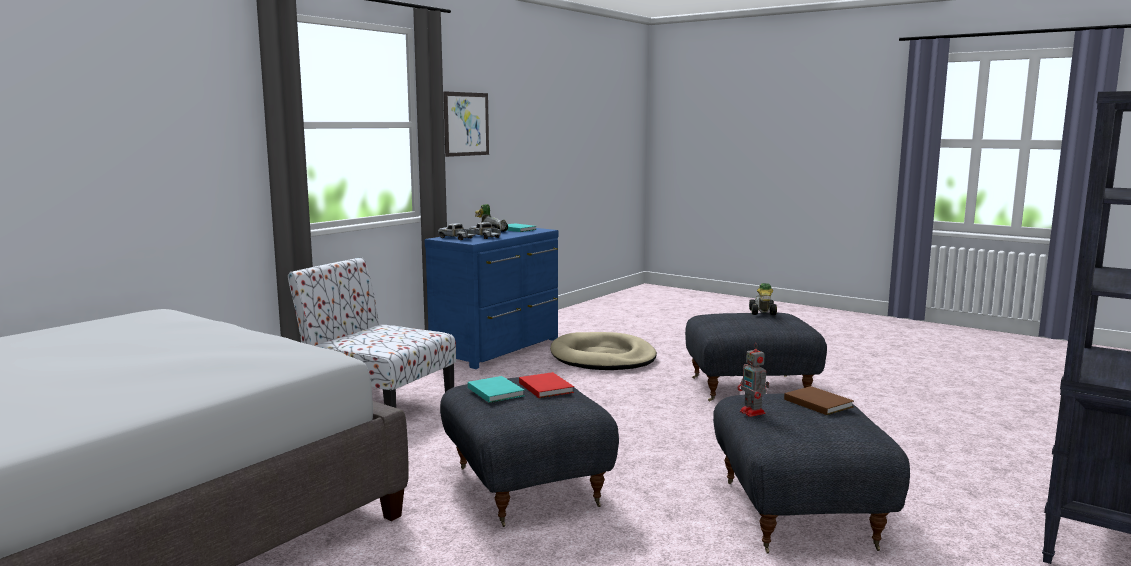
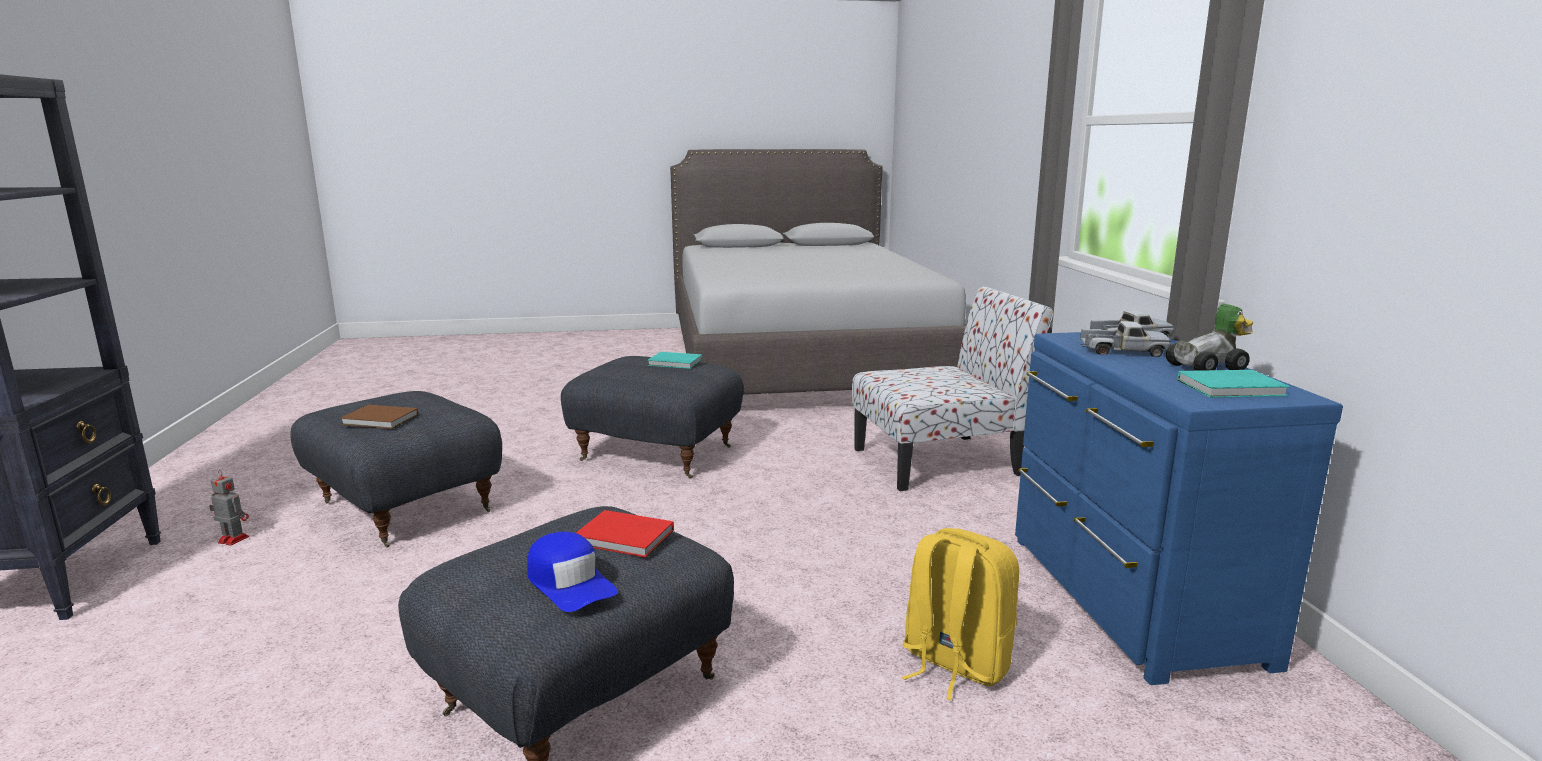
camera: 135 degrees right, 5 degrees up
(466, 124) = (1358, 110): picture -> none
(546, 387) = (647, 373): red book -> red book (626, 538)
(602, 357) = (953, 664): beige dog bed -> yellow backpack
(753, 413) = (442, 400): toy robot -> toy robot (232, 539)
(761, 313) = (569, 583): toy car -> blue cap

